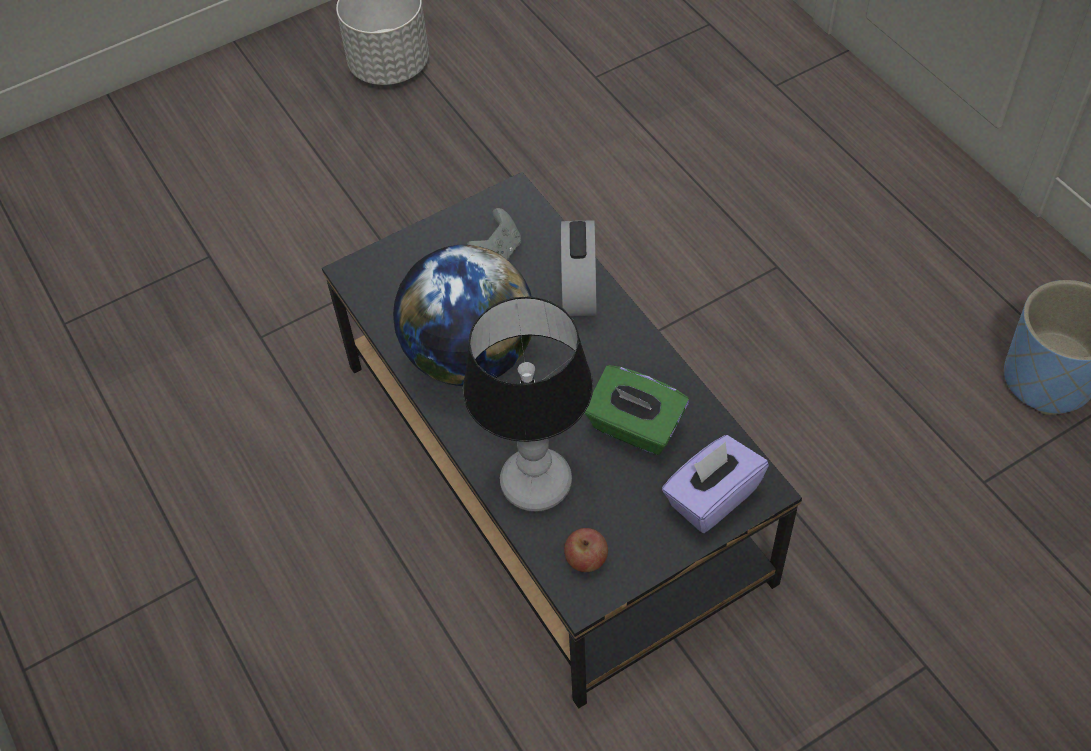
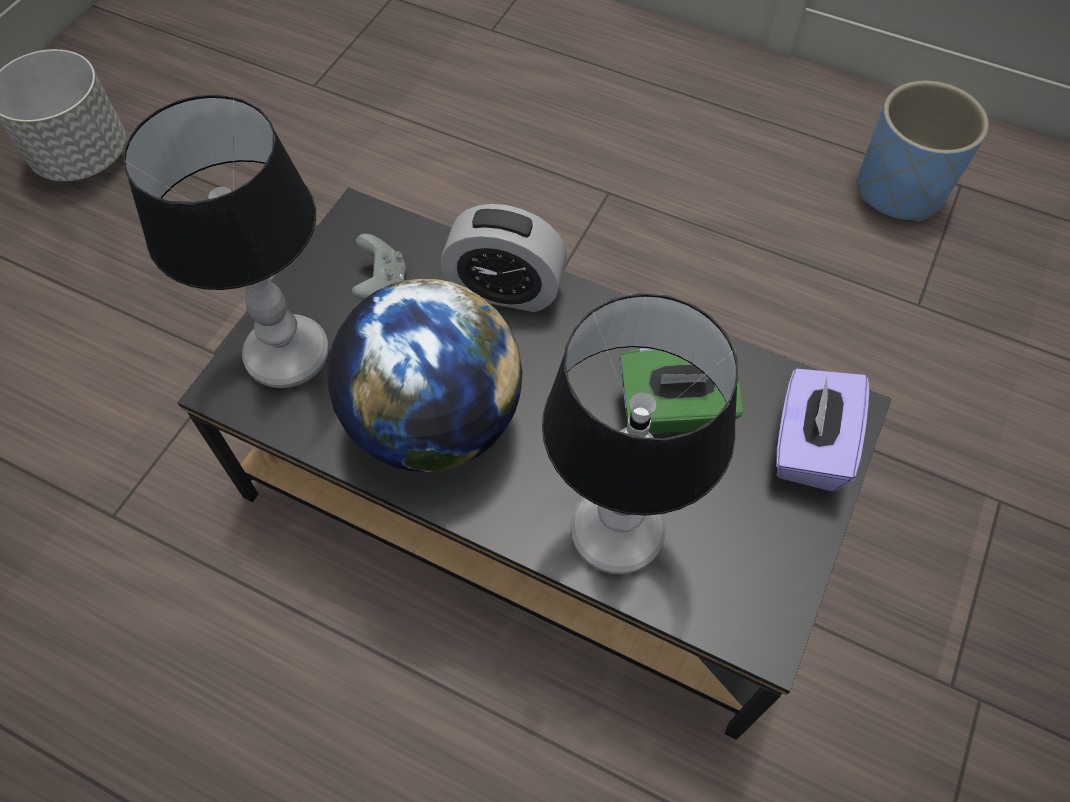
camera: 35 degrees left, 5 degrees up
(407, 270) = (290, 356): none -> table lamp
(579, 291) = (505, 289): alarm clock -> alarm clock turned 135 degrees clockwise
(586, 559) = (736, 592): apple -> none

